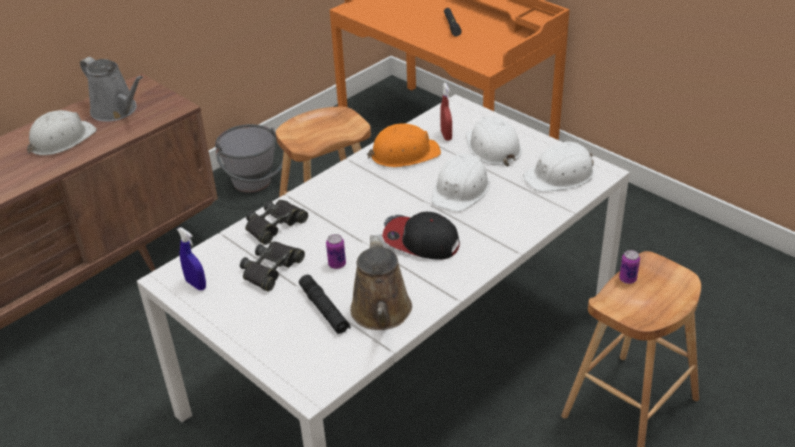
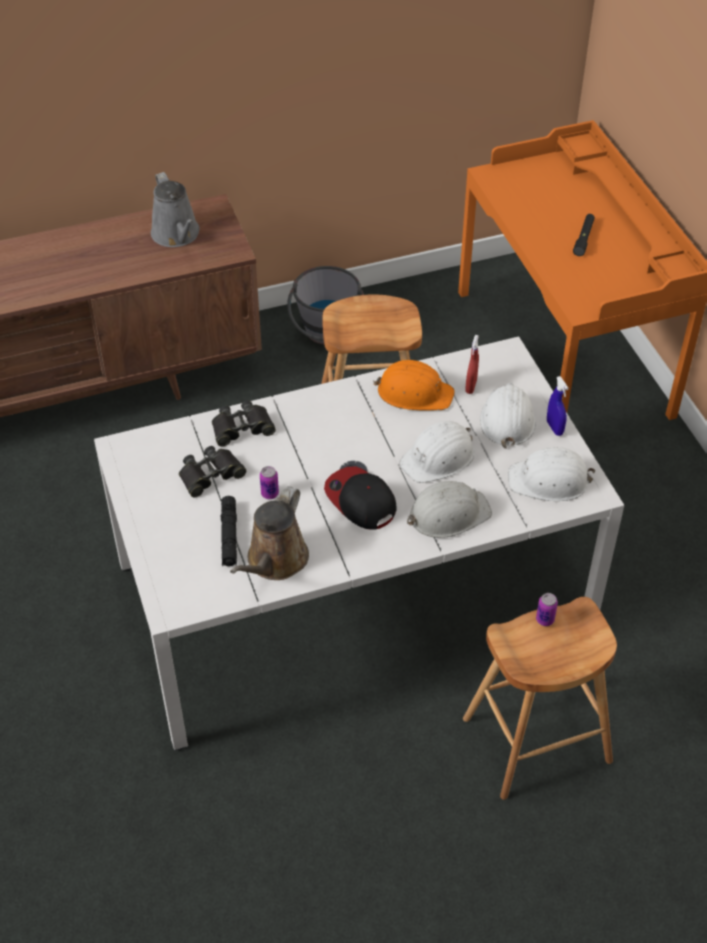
camera: 25 degrees right, 10 degrees up
(61, 140) = (110, 253): white hard hat -> white hard hat (448, 514)
(196, 284) = (139, 464): blue spray bottle -> blue spray bottle (554, 428)

